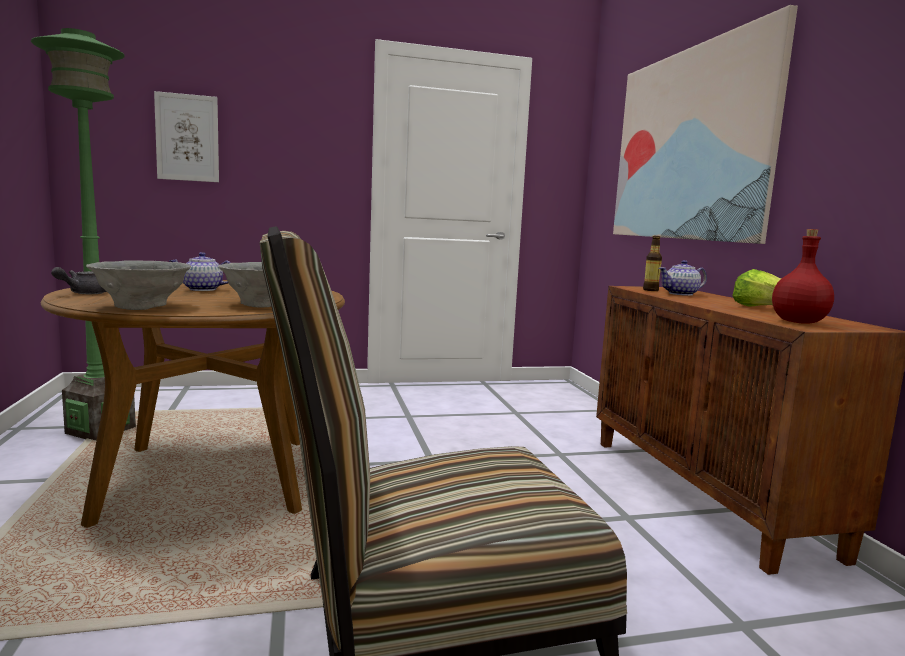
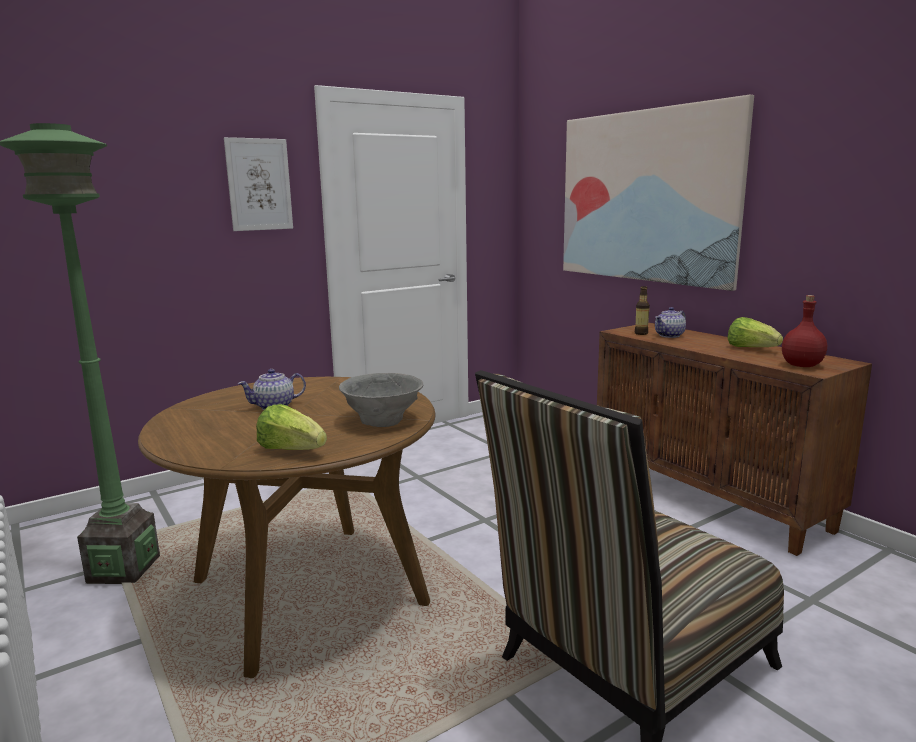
camera: 20 degrees left, 5 degrees up
(83, 293) = (183, 441): grey teapot -> none
(142, 306) = (291, 450): grey bowl -> lettuce
(187, 138) = (120, 212): picture -> picture (259, 184)

